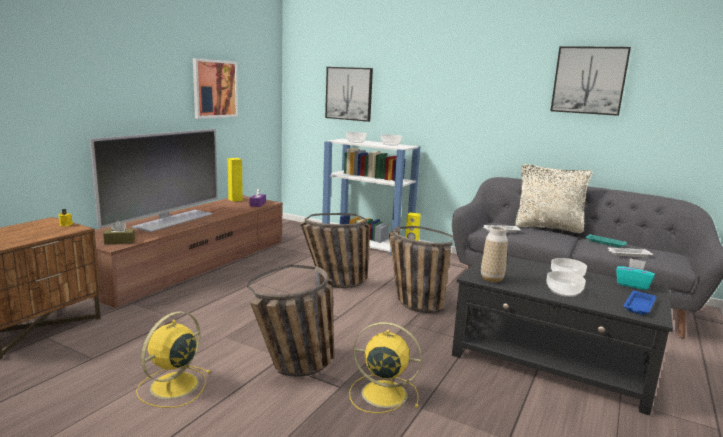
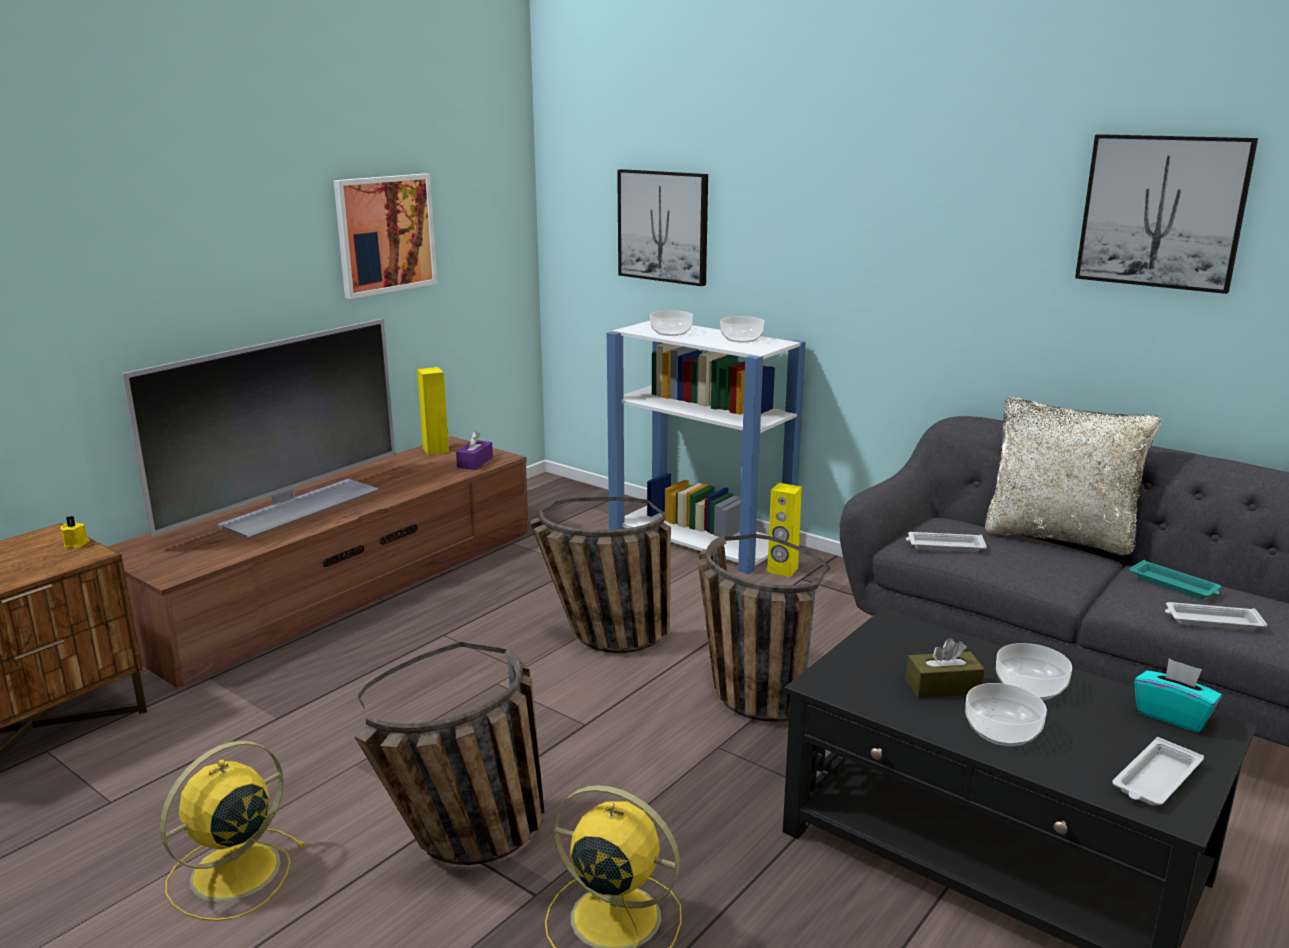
camera: 10 degrees right, 5 degrees up
(119, 241) = (185, 563): brown tissue box -> brown tissue box (943, 687)
(492, 279) = (859, 690): vase -> none
(639, 306) = (1155, 780): blue tray -> white tray

